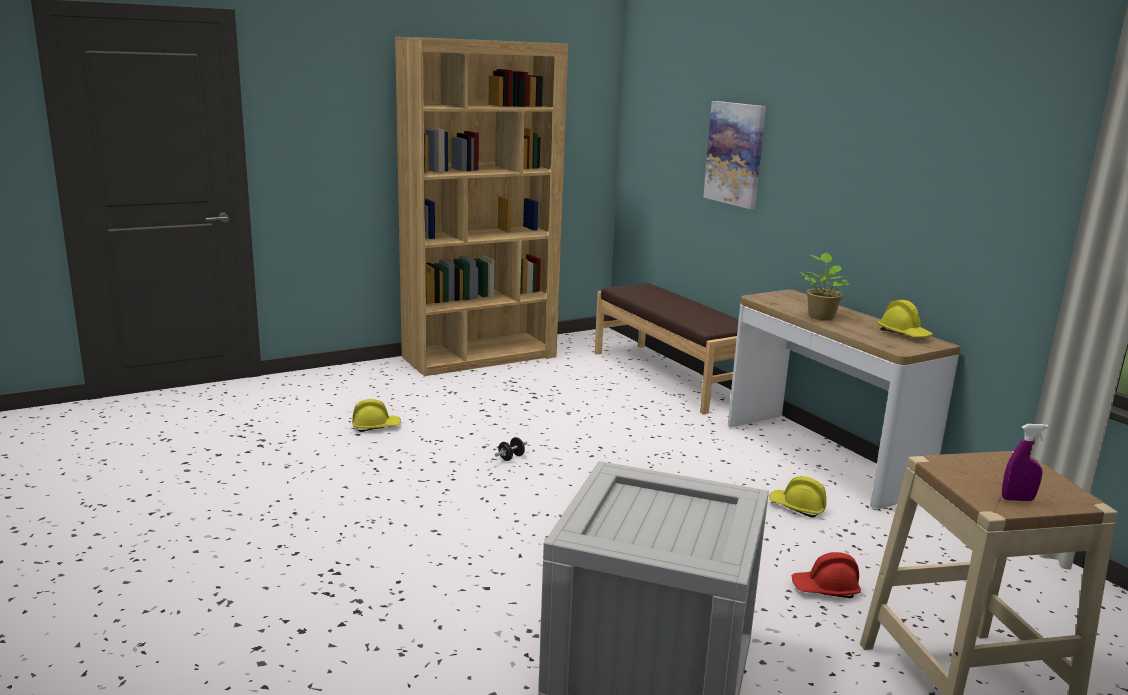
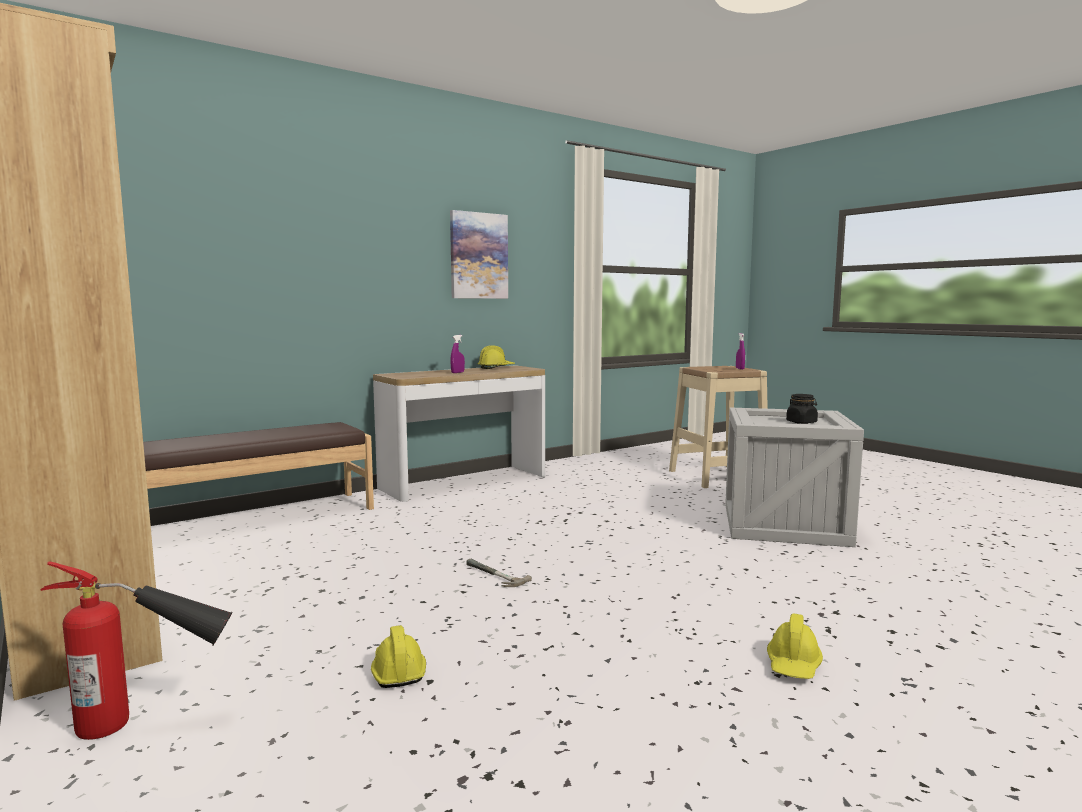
camera: 95 degrees left, 10 degrees down
(364, 380) = (150, 721): none -> fire extinguisher
(511, 457) = (491, 576): black dumbbell -> hammer
(661, 532) = (801, 422): none -> black jar
(735, 154) = (267, 263): picture -> picture (478, 256)
(797, 507) = (551, 491): yellow hard hat -> yellow hard hat (794, 665)
(821, 316) = (457, 372): potted plant -> purple spray bottle
(825, 589) = (654, 490): red hard hat -> none

